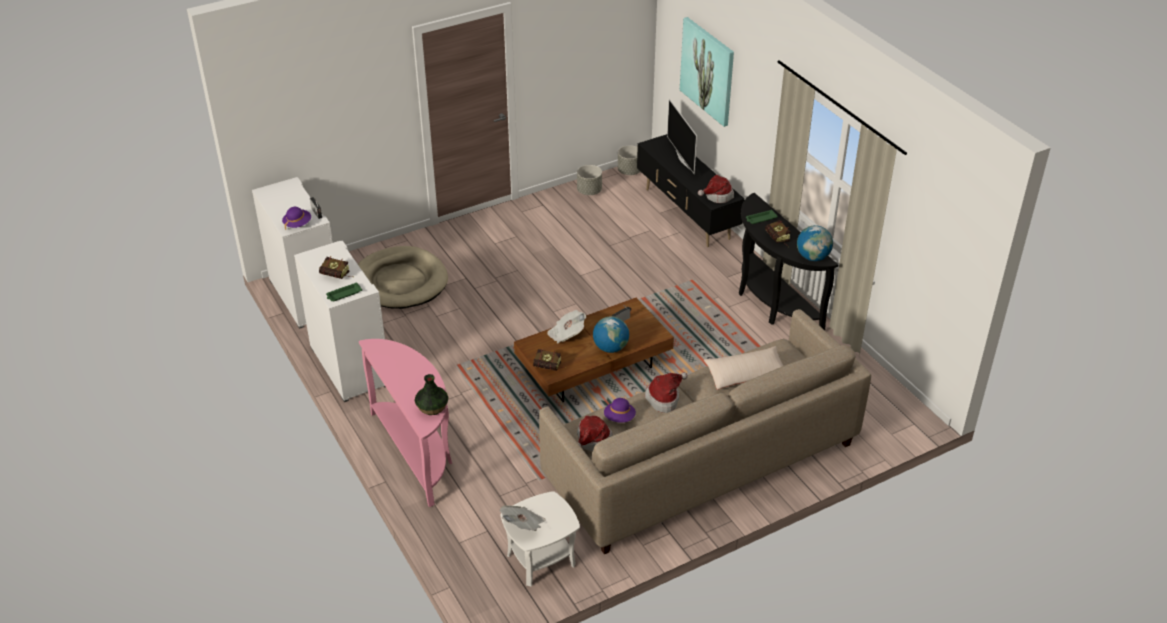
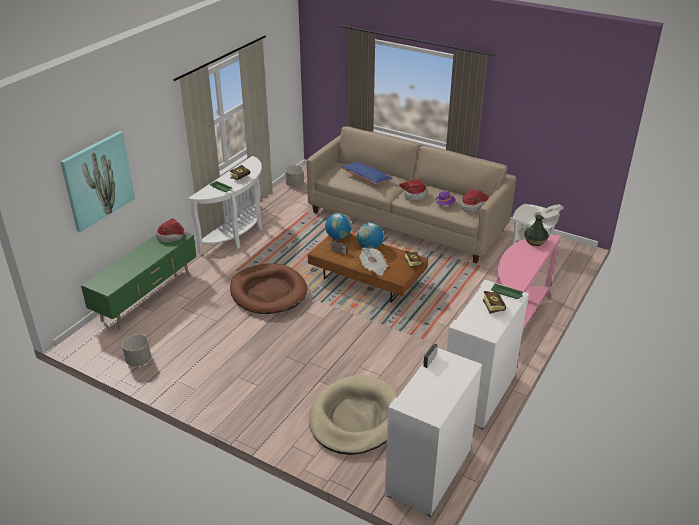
camera: 120 degrees left, 5 degrees down
(297, 224) = (456, 363): purple hat -> none
(629, 171) = (91, 348): grey planter -> grey planter (295, 184)
(631, 290) = (268, 292): none -> brown dog bed
(683, 159) = (124, 265): television -> none
(686, 214) = (147, 297): black tv stand -> green tv stand
(746, 374) = (366, 178): beige pillow -> blue pillow
(771, 302) = (238, 235): black console table -> white console table
(813, 257) = (252, 163): globe -> globe (338, 237)

